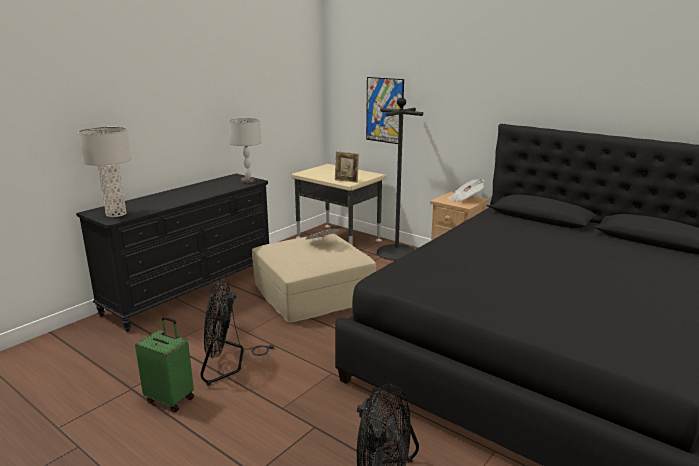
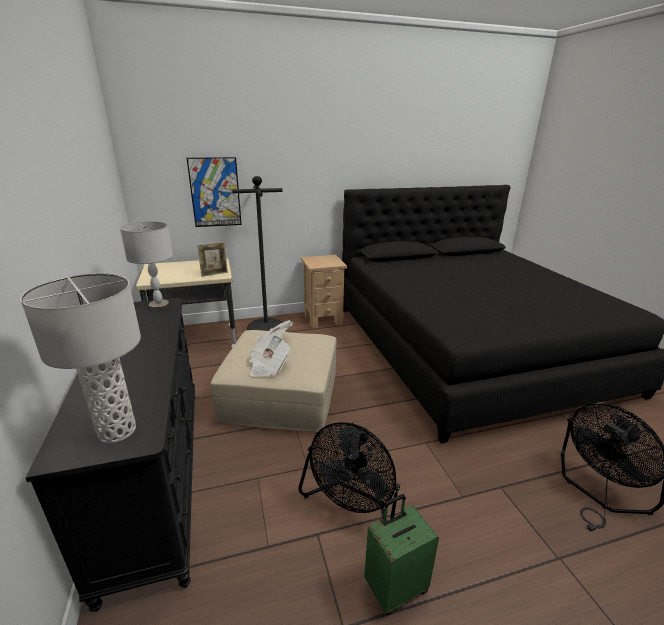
camera: 55 degrees left, 5 degrees up
(465, 199) = (325, 259): newspaper -> newspaper (268, 366)

